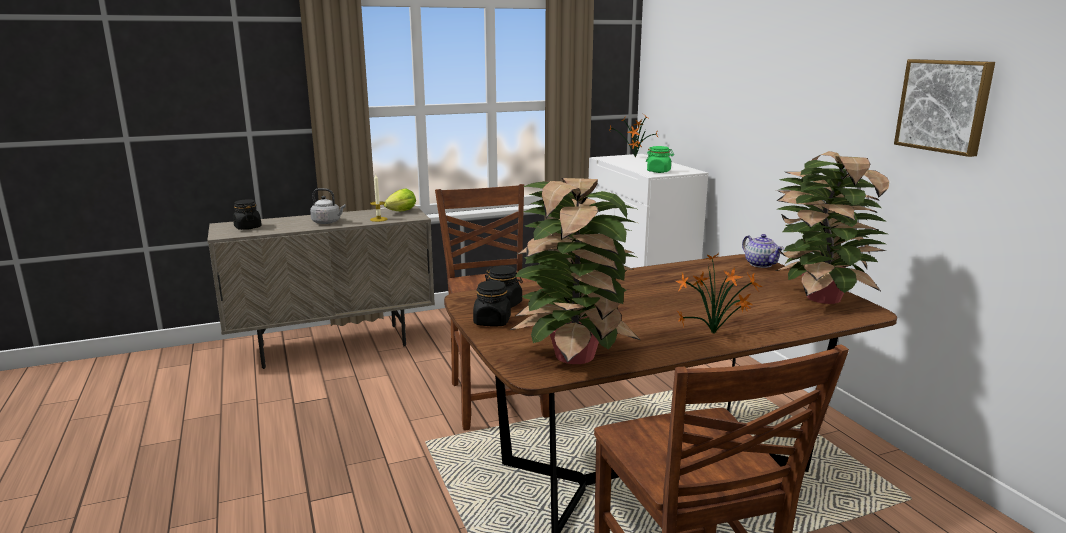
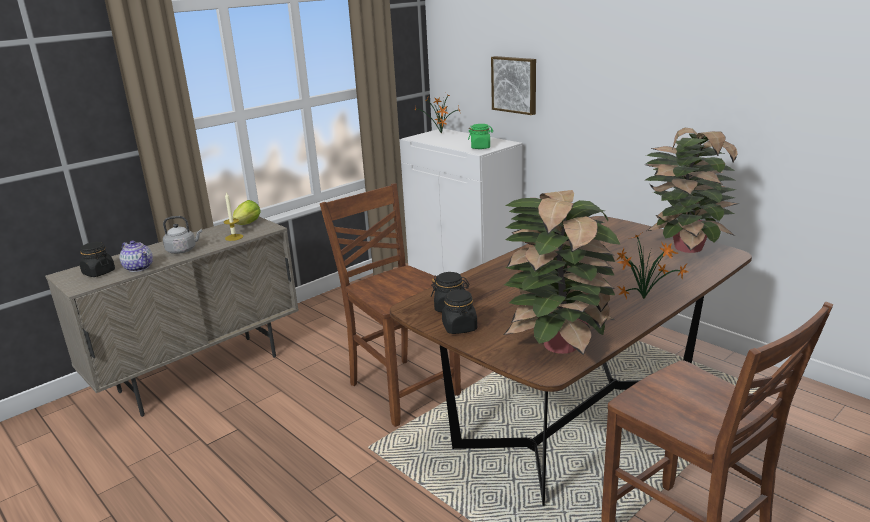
camera: 20 degrees left, 5 degrees up
(760, 264) = (615, 224): teapot -> teapot (138, 267)
(944, 105) = (756, 79): picture -> picture (515, 84)

